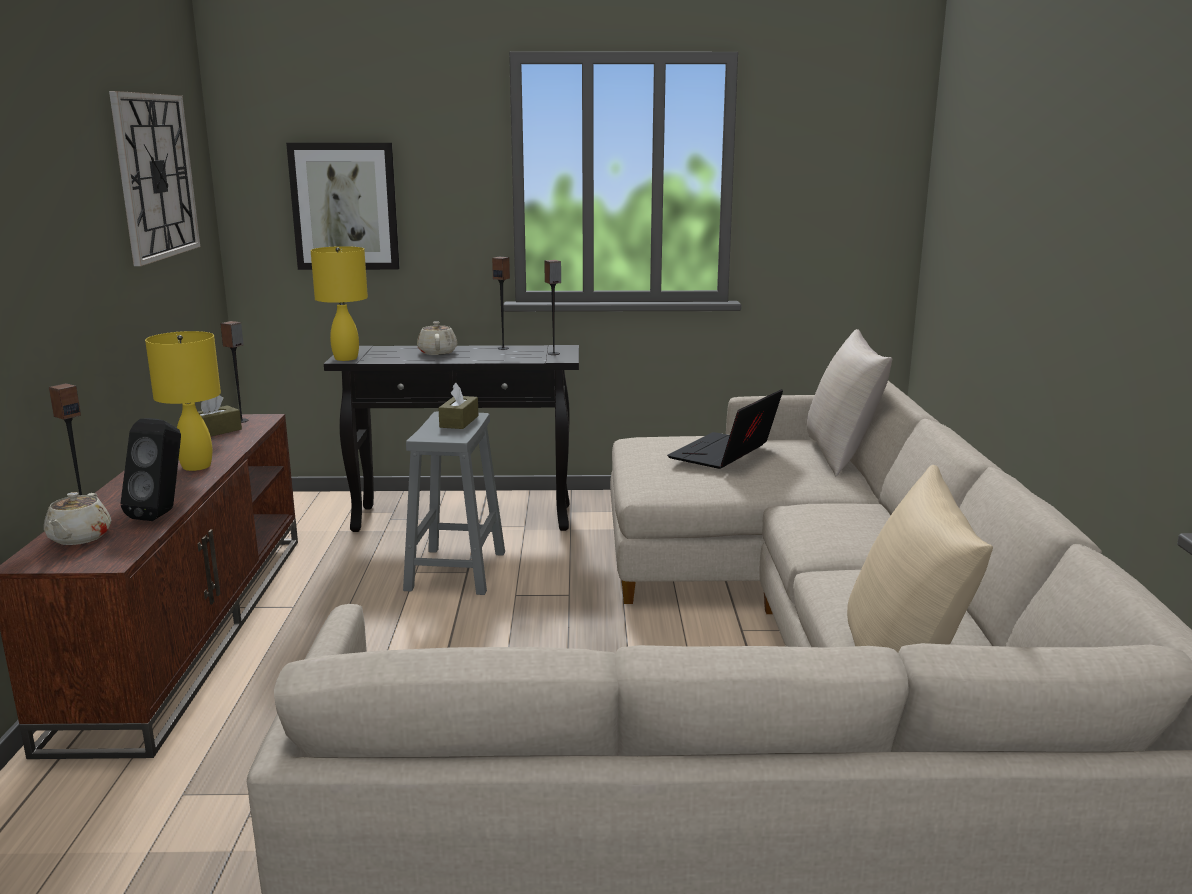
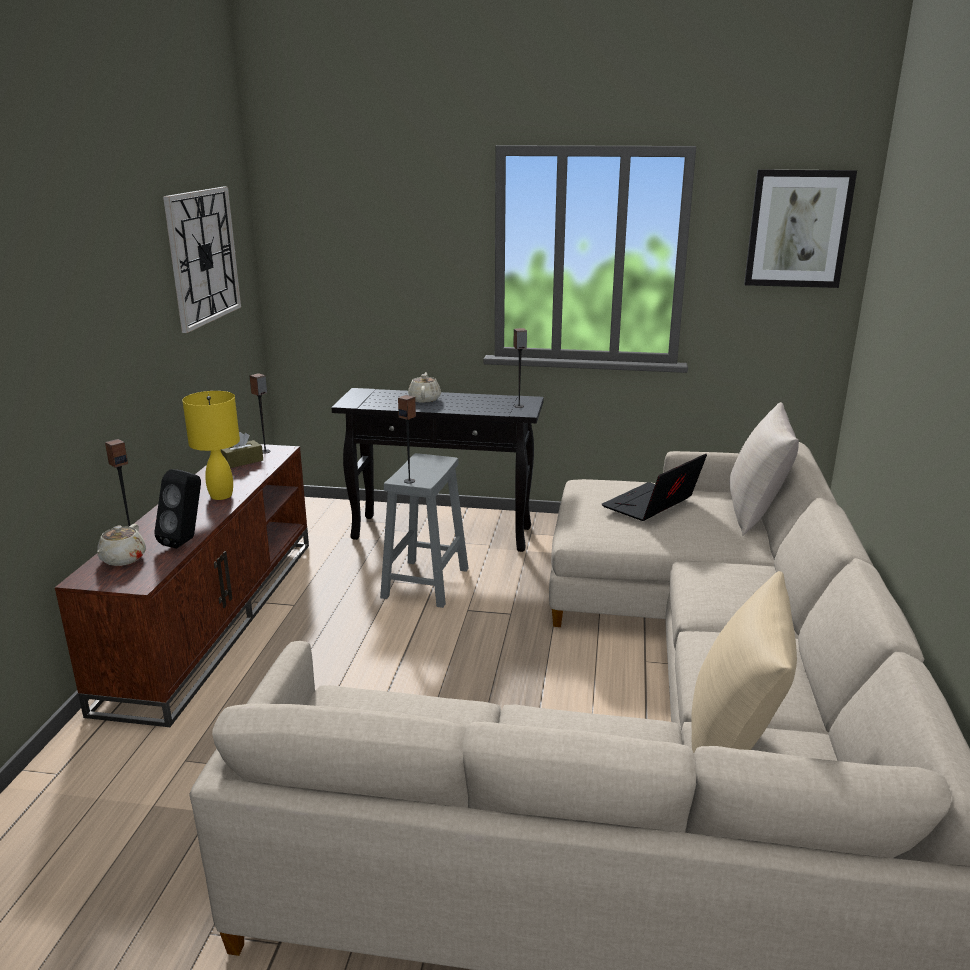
camera: 10 degrees right, 5 degrees up
(345, 206) = (358, 272): picture -> picture (798, 229)
(345, 358) = (349, 402): yellow table lamp -> none
(459, 421) = (431, 465): brown tissue box -> none
(503, 348) = (479, 397): speaker -> speaker (409, 481)

